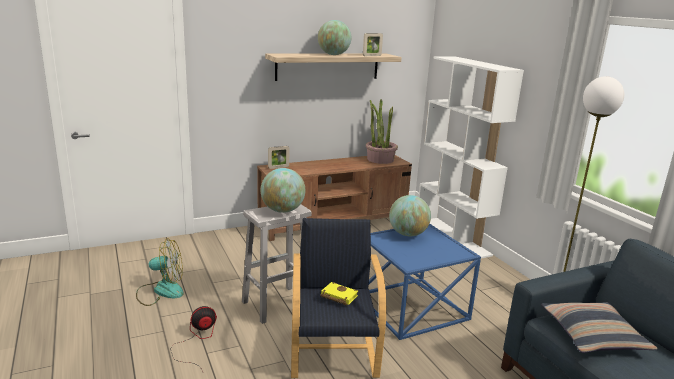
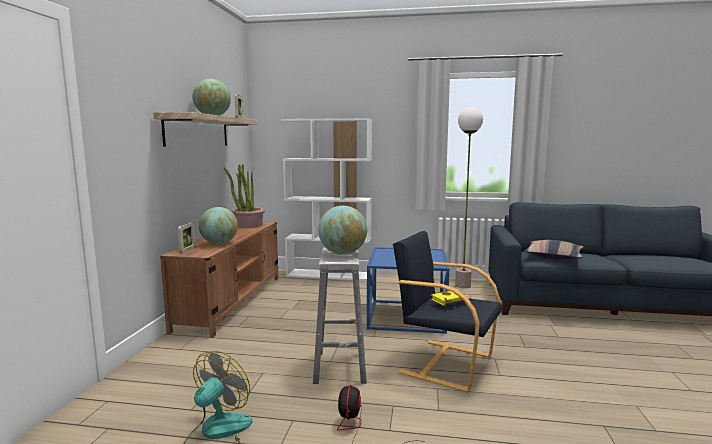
camera: 55 degrees left, 10 degrees down
(408, 234) = (386, 255): globe -> globe (219, 243)

